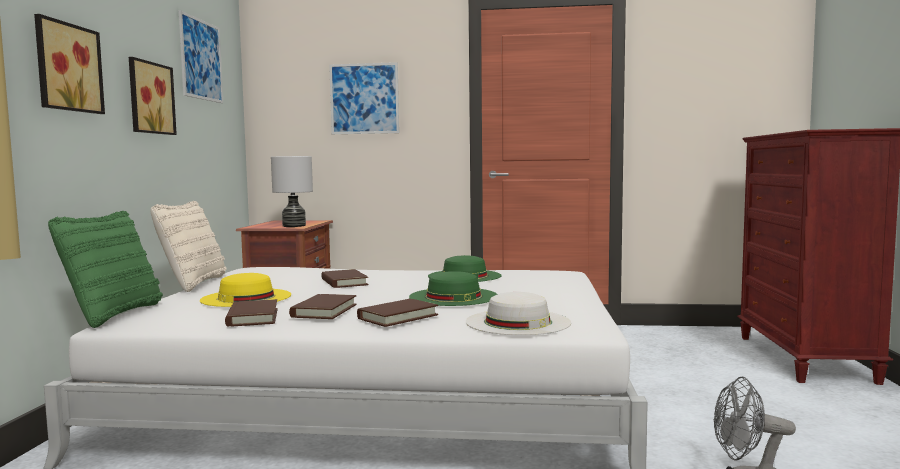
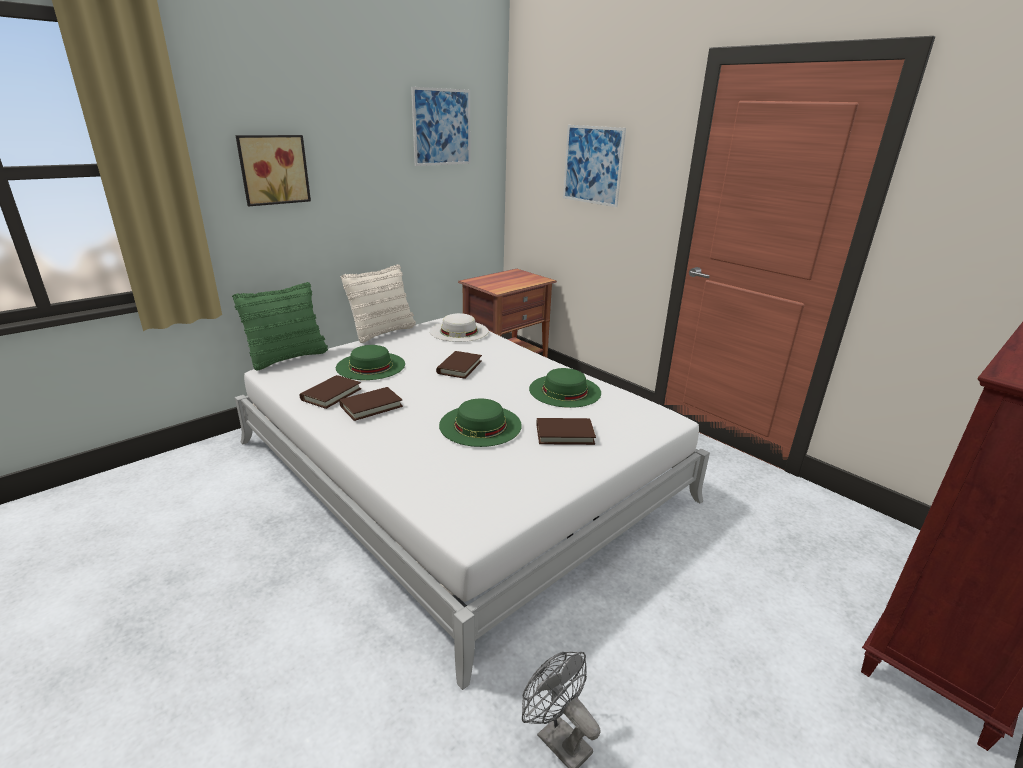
camera: 40 degrees right, 20 degrees up
(148, 98) = (369, 176): picture -> none
(246, 297) = (370, 366): yellow hat -> green hat
(294, 226) = (501, 287): grey table lamp -> none
(398, 317) = (392, 437): brown book -> brown book (564, 434)
(518, 322) = (449, 487): white hat -> white hat (459, 331)

